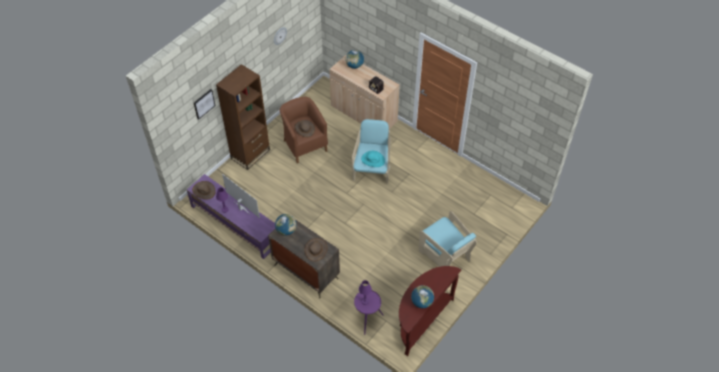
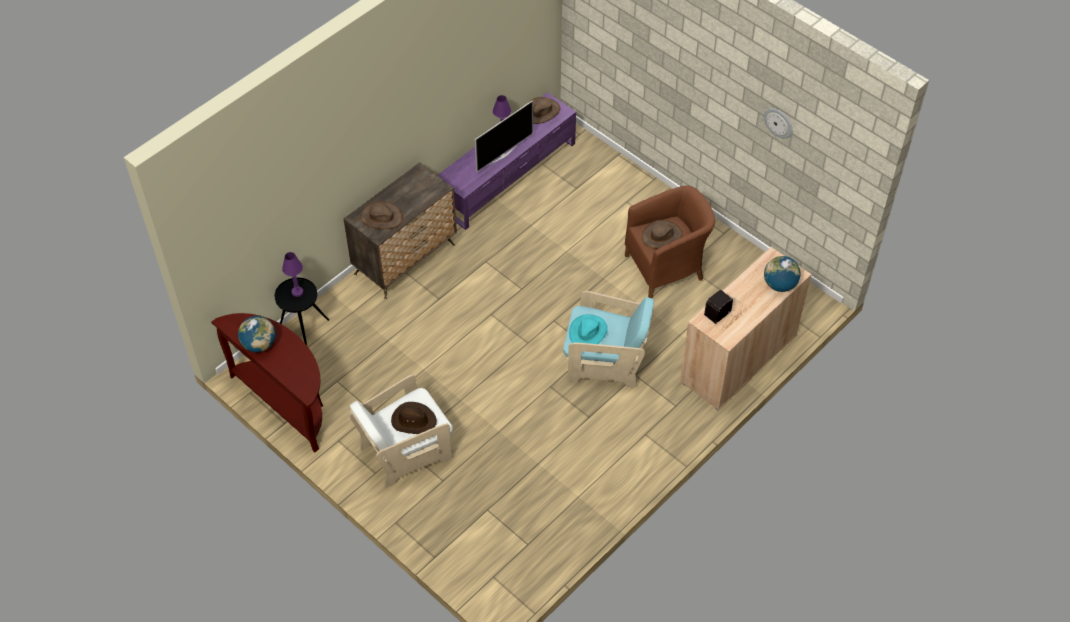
camera: 95 degrees right, 0 degrees up
(203, 103) = (630, 38): picture -> none
(250, 154) = (648, 194): brown bookcase -> none
(286, 230) = (424, 183): globe -> none
(367, 320) = (303, 331): purple side table -> black side table
(444, 234) = (413, 420): none -> brown hat
(444, 254) = (405, 451): turquoise armchair -> white armchair

